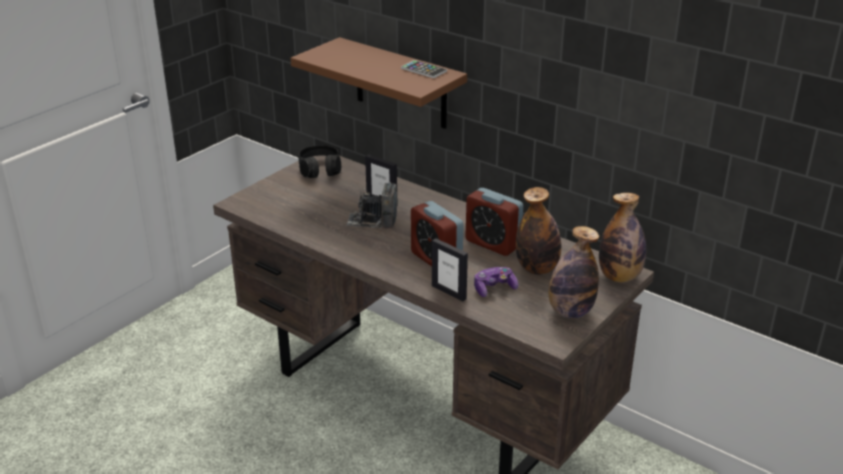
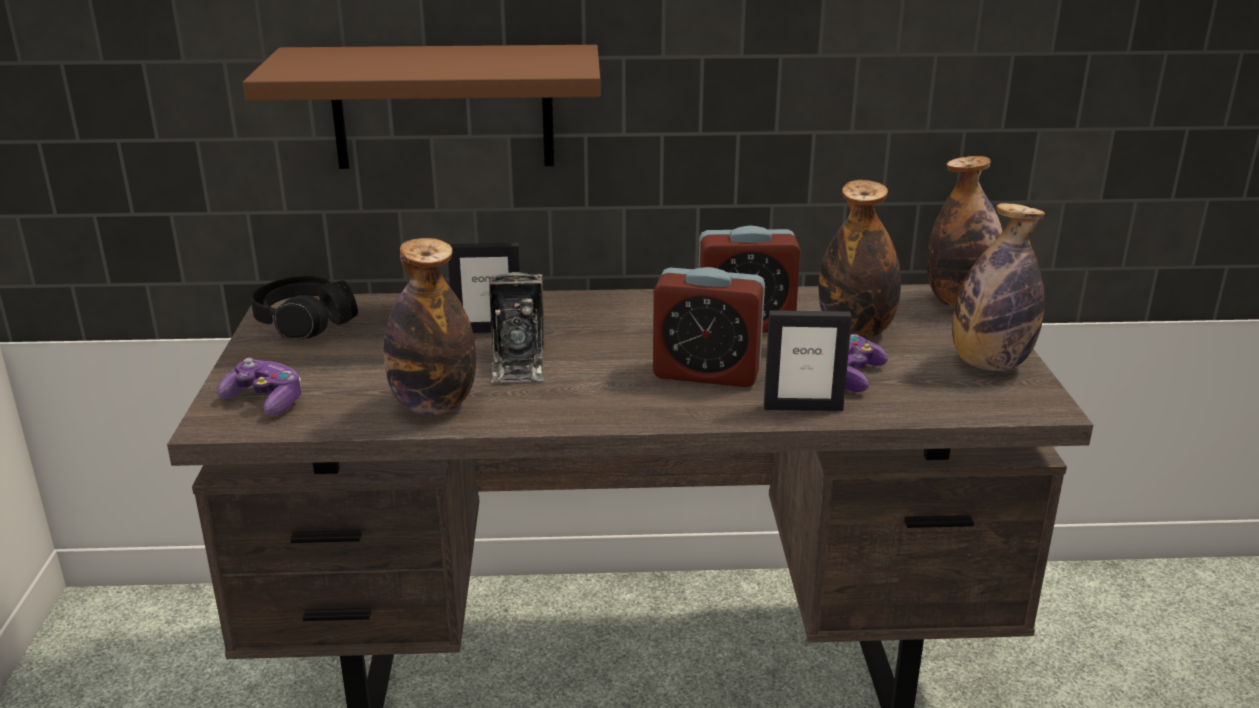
camera: 40 degrees left, 5 degrees down
(262, 200) = (265, 401): none -> game controller
(314, 227) = (433, 405): none -> bottle
(372, 221) = (518, 361): camera -> camera turned 60 degrees counterclockwise
(424, 70) = (524, 52): phone -> none

